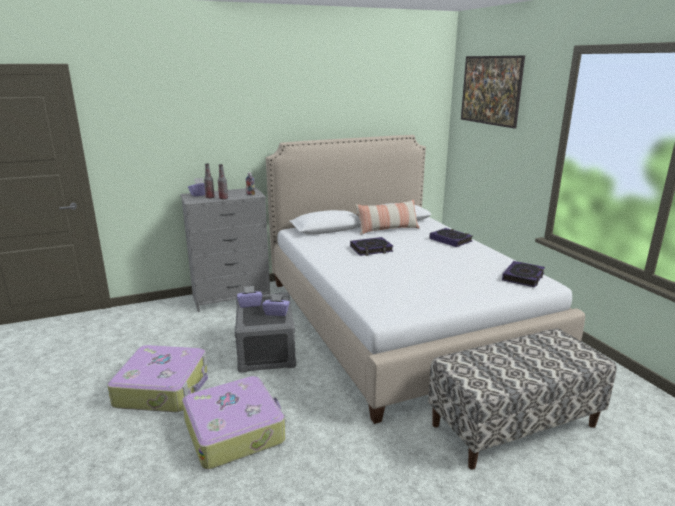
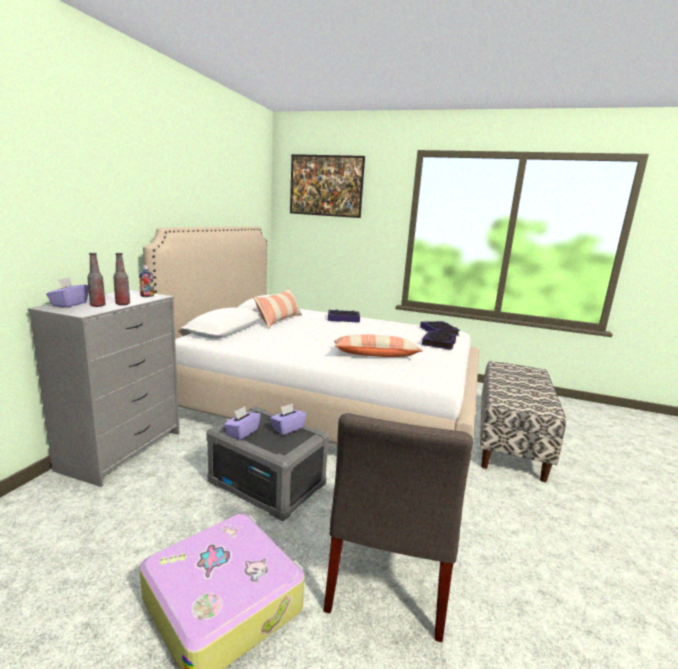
camera: 50 degrees left, 5 degrees down
(235, 430) = (386, 579): suitcase -> grey chair
(371, 249) = (308, 337): book -> book (439, 343)
(385, 278) = (375, 355): none -> pillow

